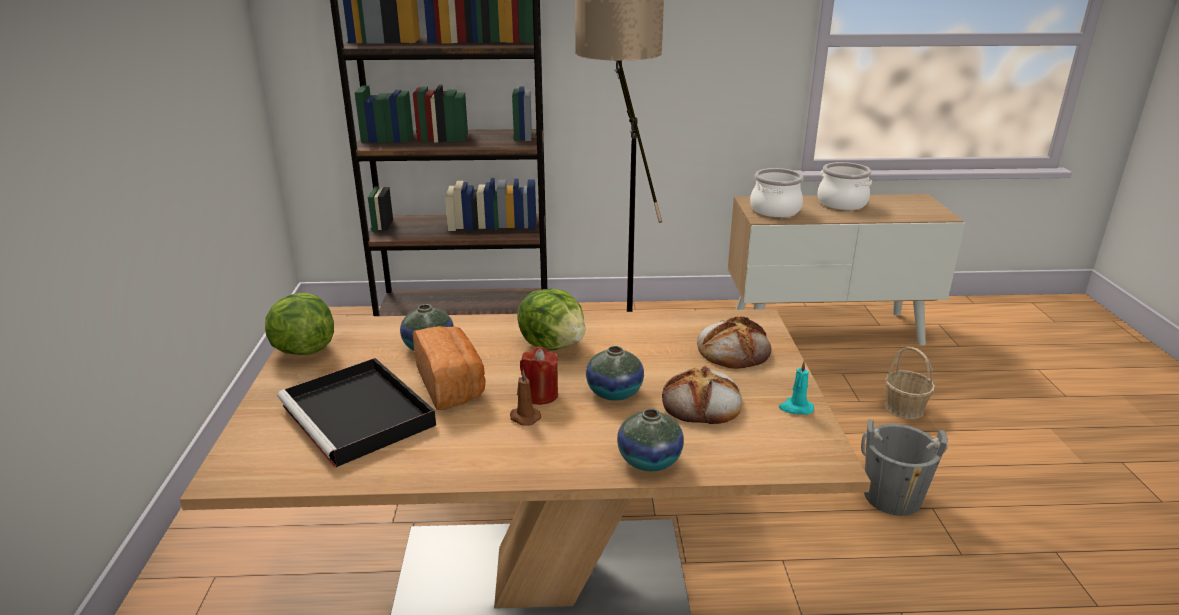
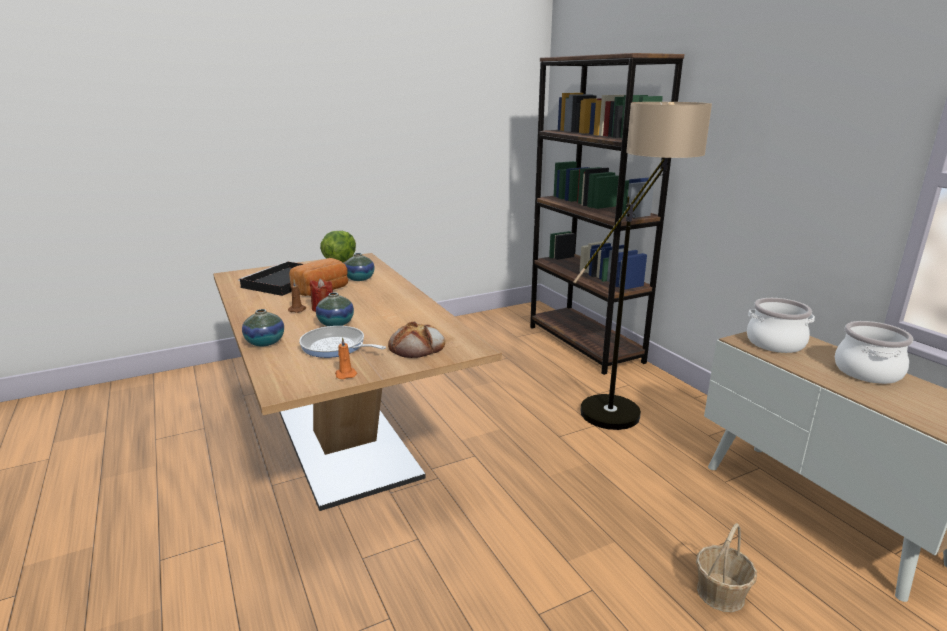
camera: 65 degrees right, 5 degrees down
(553, 344) = (384, 301): lettuce -> none
(702, 403) = (336, 347): bread -> frying pan
(795, 408) = (345, 374): turquoise candle -> orange candle
(892, 497) = (545, 597): grey bucket -> none

